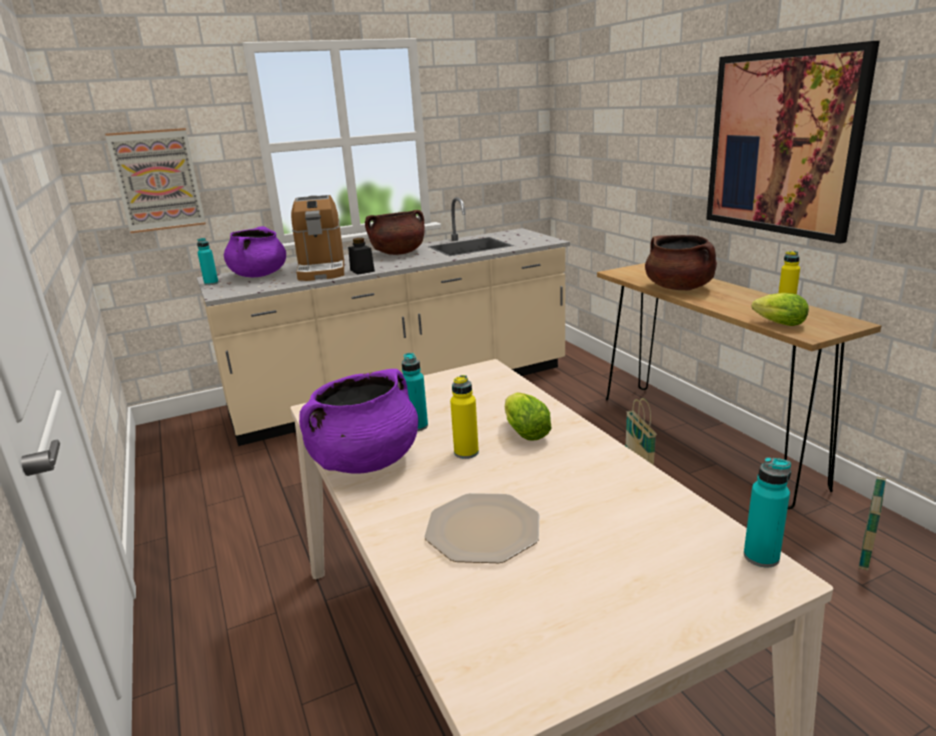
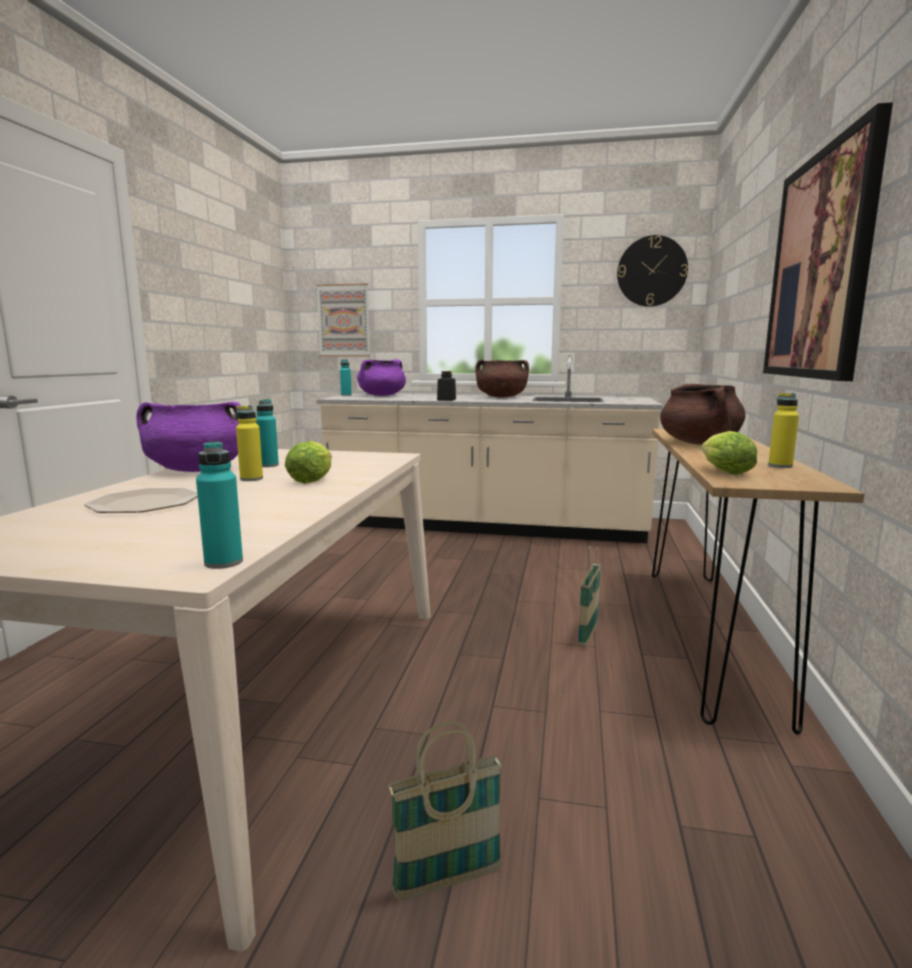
camera: 35 degrees right, 10 degrees down
(322, 269) = (425, 397): coffee machine -> none
(504, 100) = (651, 271): none -> wall clock
(865, 553) = (740, 804): basket -> basket (447, 880)

